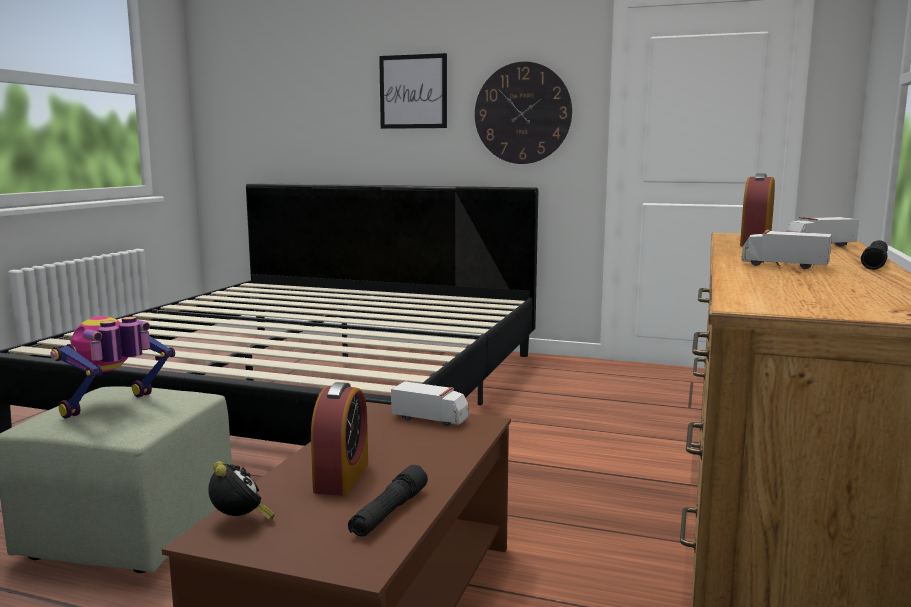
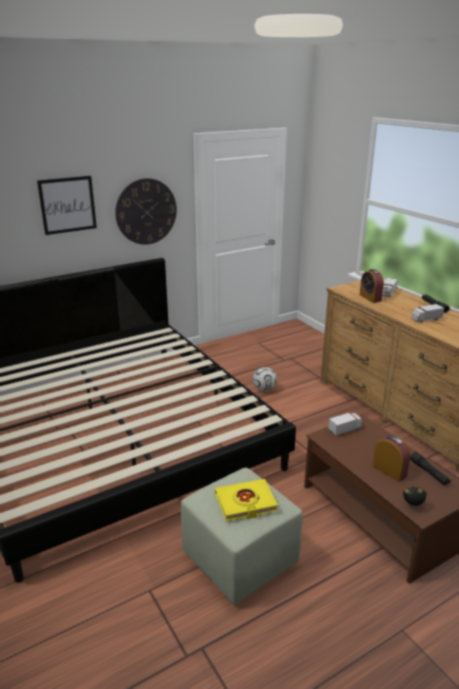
camera: 50 degrees left, 15 degrees up
(114, 408) = (245, 503): toy robot -> yellow book
(578, 421) = (264, 389): none -> football

